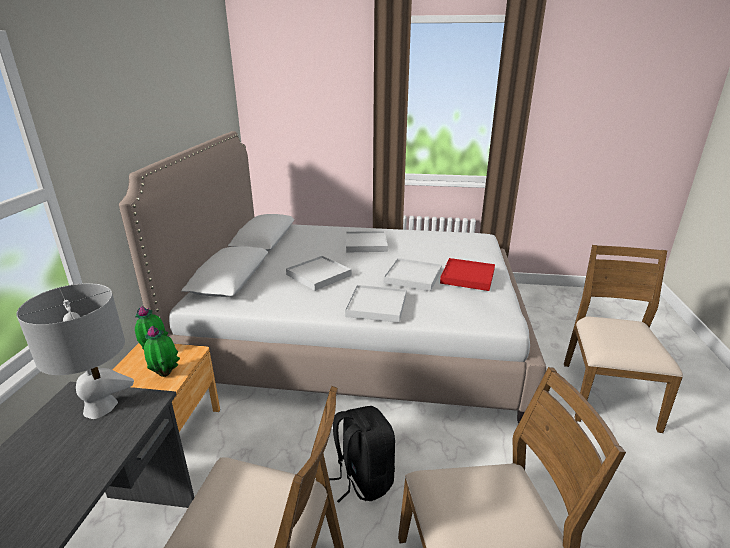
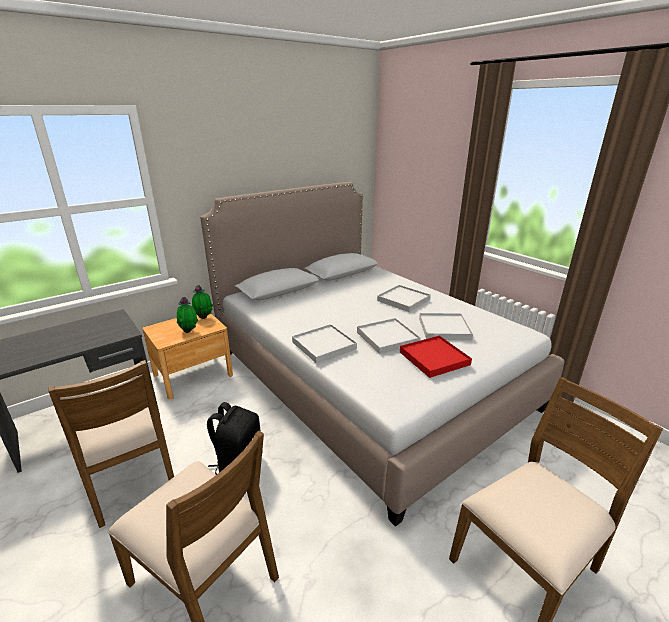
camera: 45 degrees right, 0 degrees up
(100, 407) = (111, 326): grey table lamp -> none
(318, 275) = (328, 308): white tray -> white tray (444, 329)

